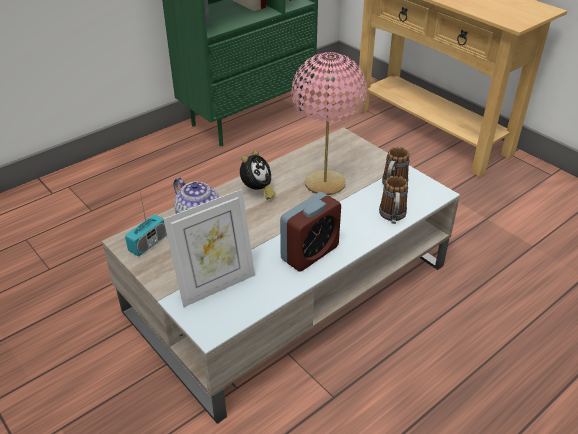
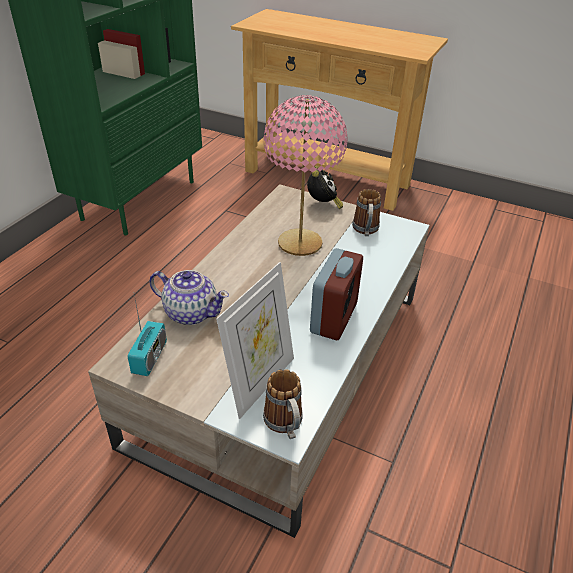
camera: 25 degrees left, 0 degrees up
(257, 191) = (236, 268): alarm clock -> alarm clock (323, 205)
(392, 217) = (386, 261): mug -> mug (285, 425)

